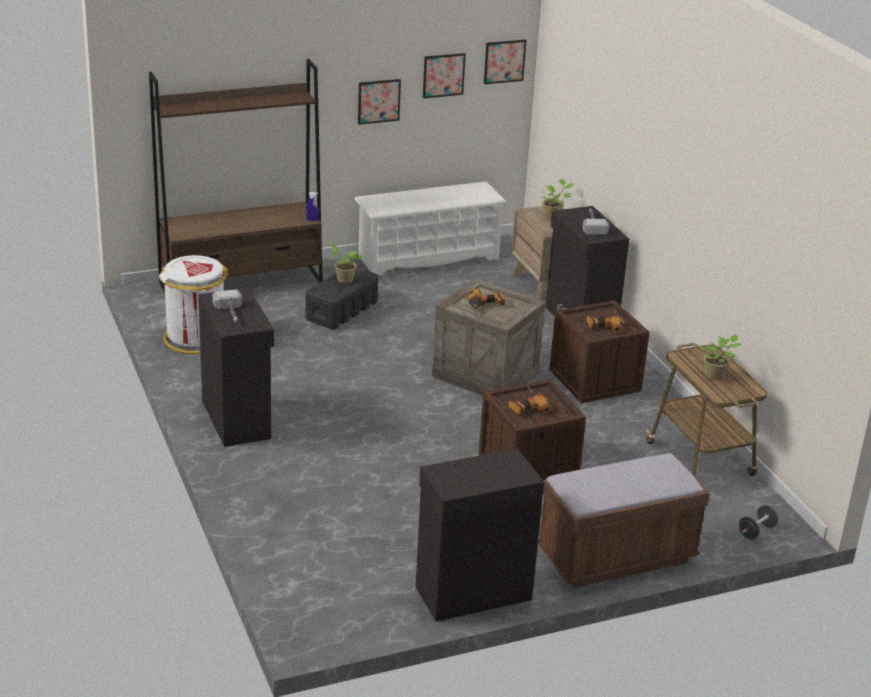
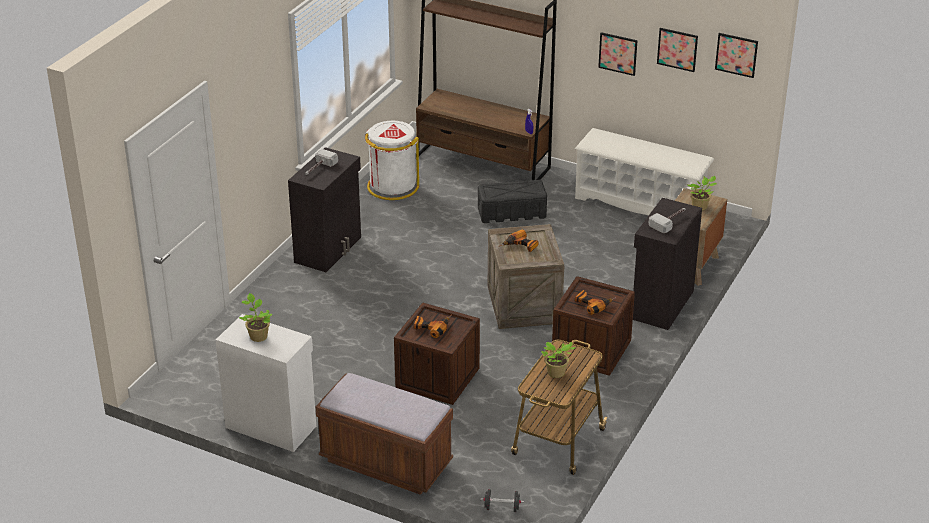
camera: 50 degrees right, 5 degrees up
(344, 279) = (516, 188): potted plant -> potted plant (258, 336)
(471, 592) = (271, 426): black cabinet -> white cabinet

